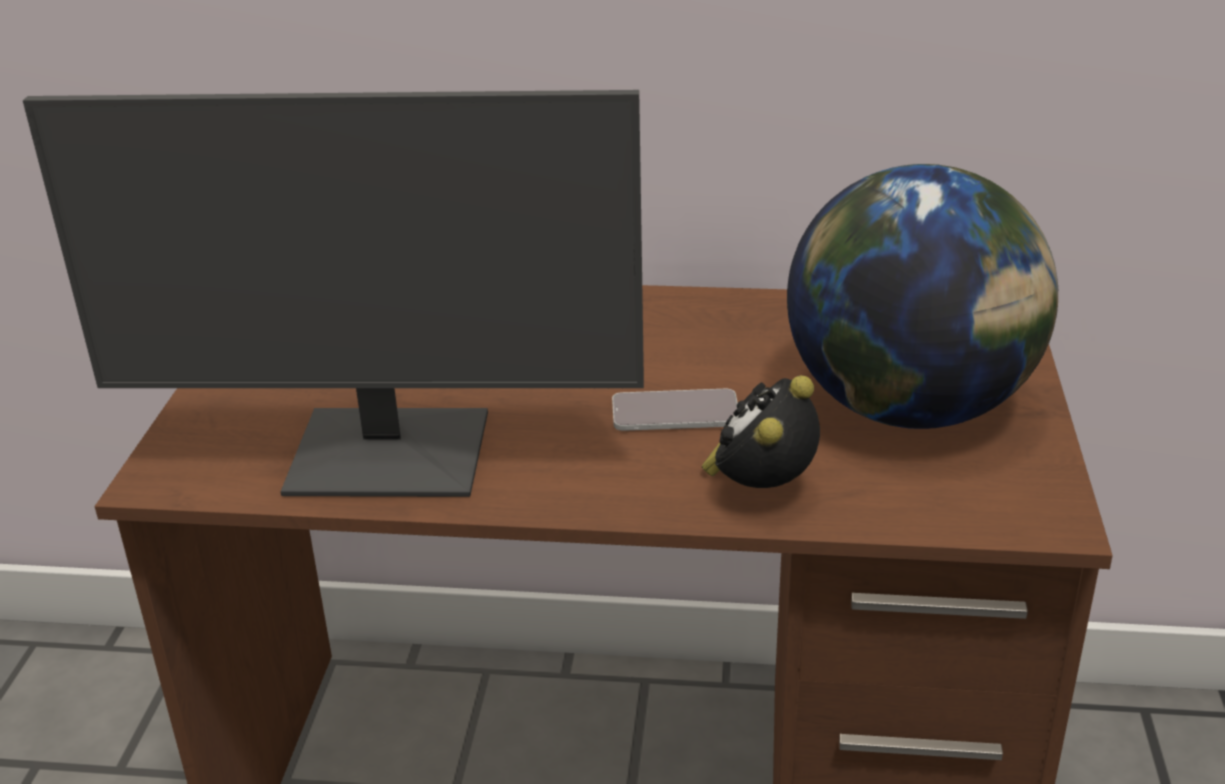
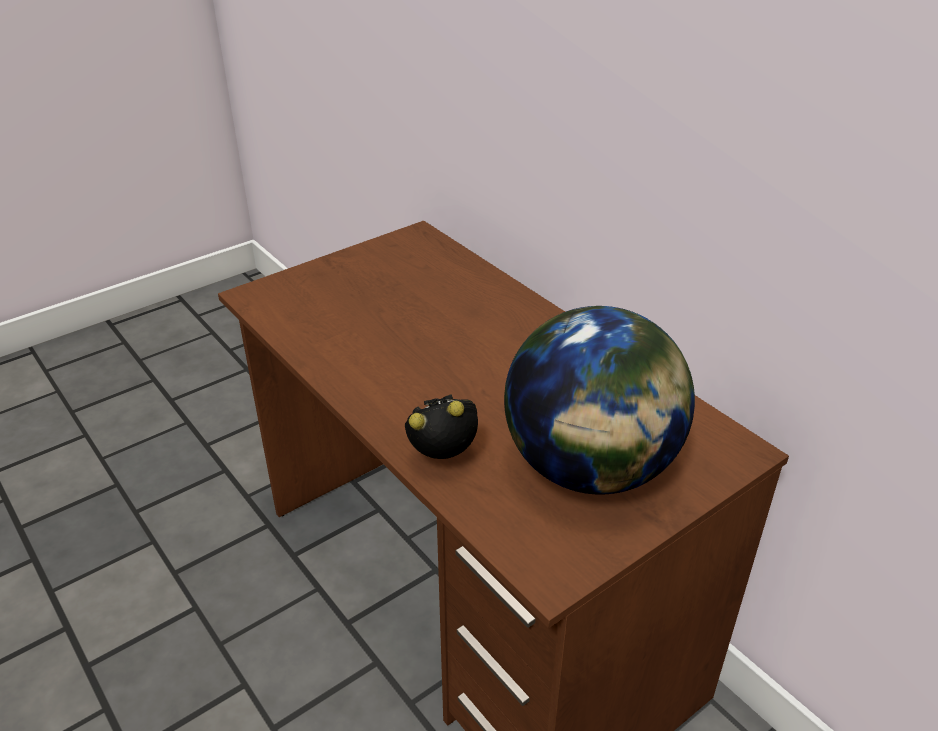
camera: 45 degrees right, 5 degrees up
(389, 456) = (334, 337): monitor -> none
(675, 413) = (475, 393): phone -> none

